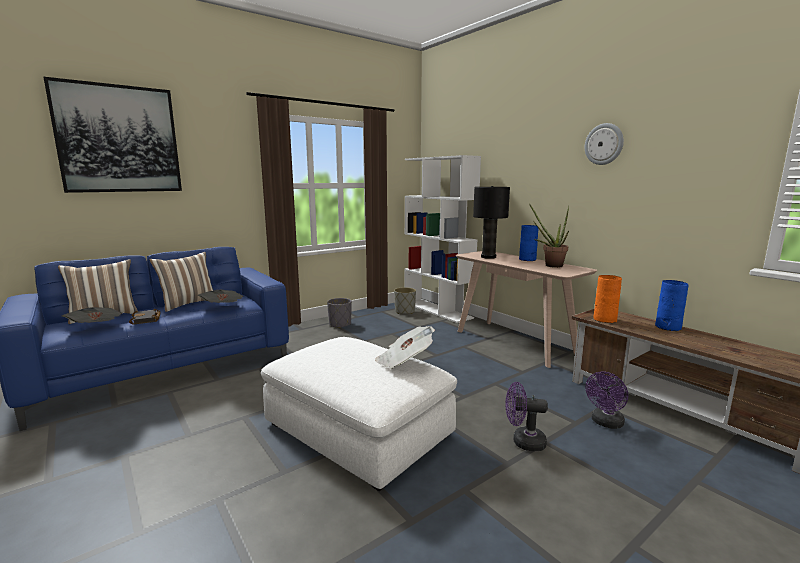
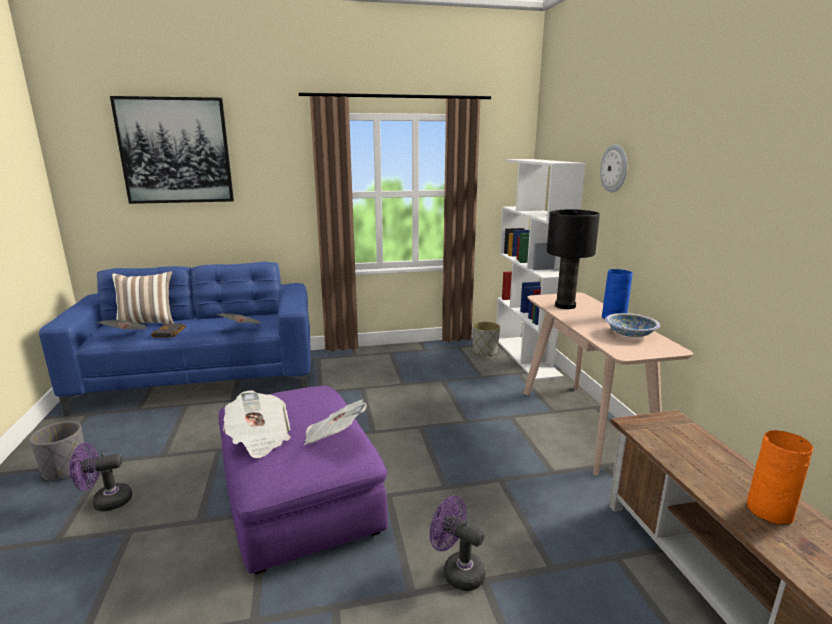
camera: 25 degrees right, 5 degrees up
(188, 304) = (222, 319): pillow -> none
(340, 324) = (397, 357): grey planter -> grey planter (65, 469)
(343, 374) = (259, 439): none -> newspaper
(357, 430) = (299, 495): white ottoman -> purple ottoman
(550, 265) = (630, 334): potted plant -> bowl
(604, 144) = (724, 164): wall clock -> wall clock (614, 168)
(604, 319) = (652, 435): orange vase -> orange vase (769, 510)
(605, 423) = (593, 583): purple fan -> purple fan (106, 502)
(667, 327) = (740, 473): blue vase -> none

